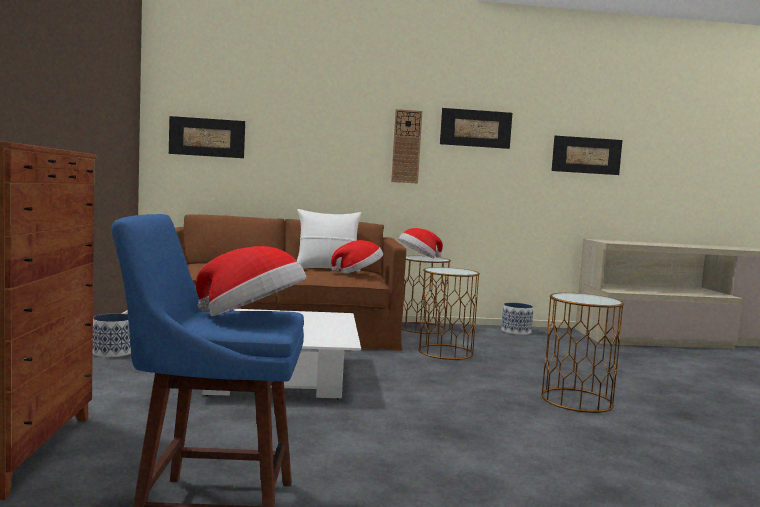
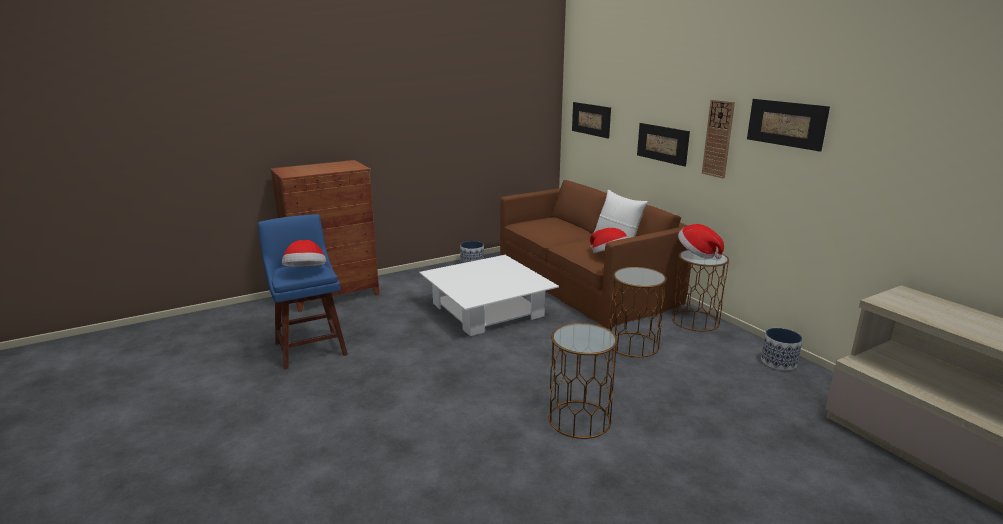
camera: 65 degrees right, 15 degrees up
(586, 155) = (929, 171): picture -> picture (662, 143)

